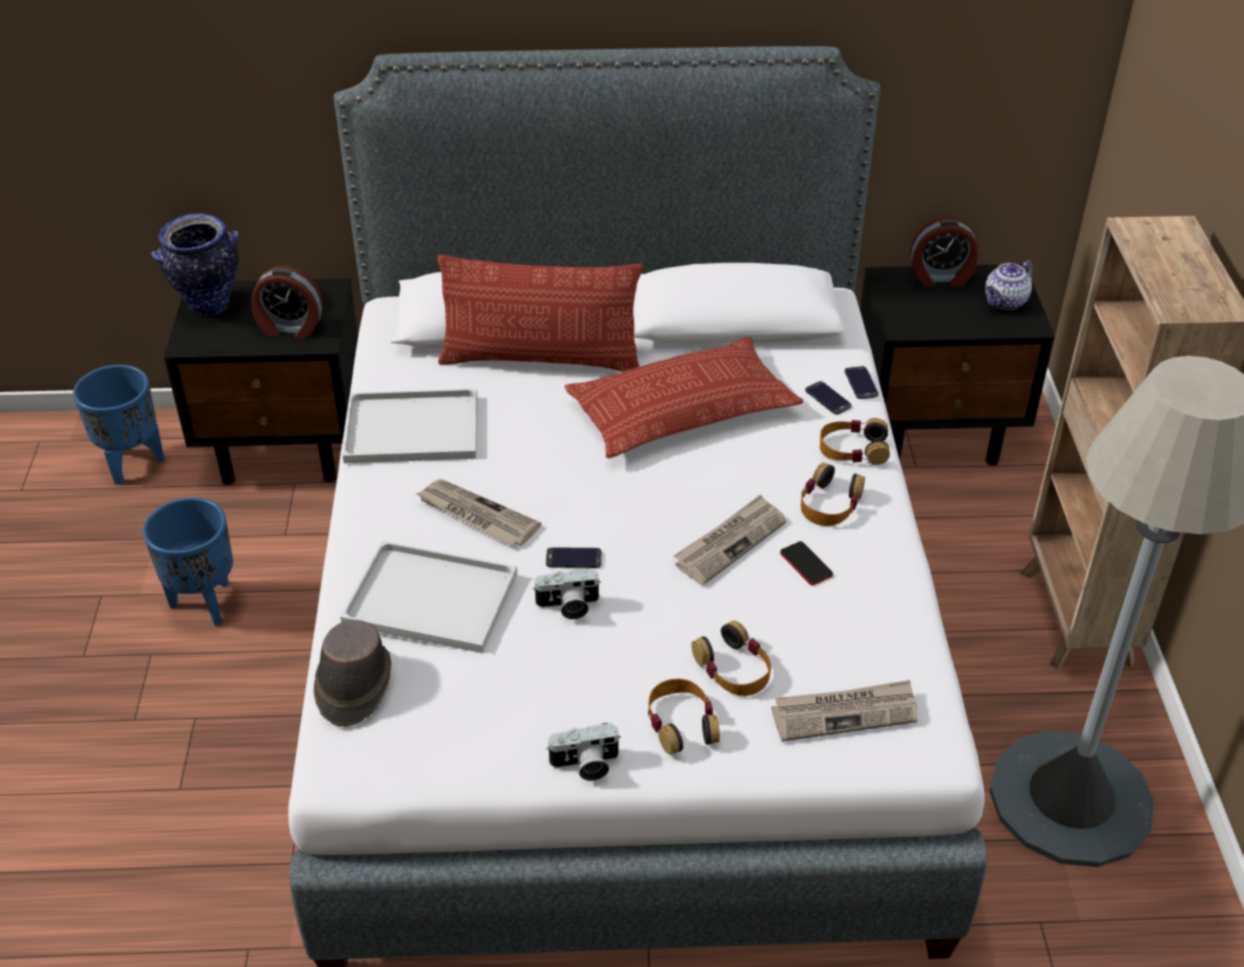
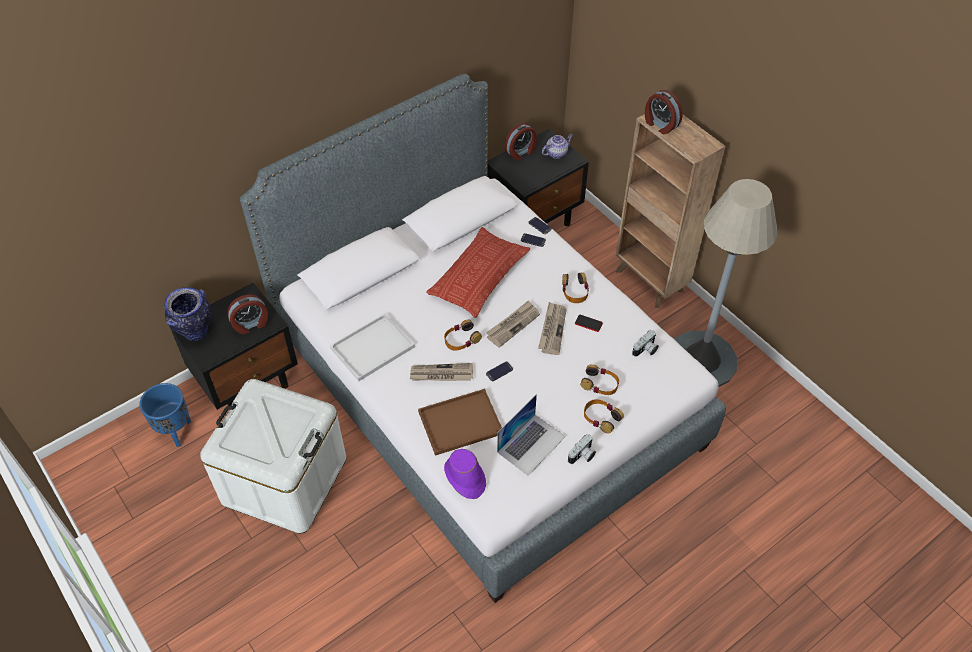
camera: 35 degrees left, 10 degrees up
(204, 603) = (284, 480): blue planter -> white storage box
(353, 685) = (465, 478): brown hat -> purple hat
(434, 598) = (461, 421): white tray -> brown tray
(513, 694) = (531, 444): none -> laptop
(541, 359) = (396, 282): pillow -> none
(568, 606) = (517, 394): camera -> camera (645, 350)
(845, 713) = (653, 379): newspaper -> newspaper (513, 325)
(853, 449) = (562, 260): headphones -> headphones (461, 339)
(1005, 302) = (556, 153): teapot -> teapot turned 135 degrees counterclockwise
(1145, 242) = (660, 125): none -> alarm clock

